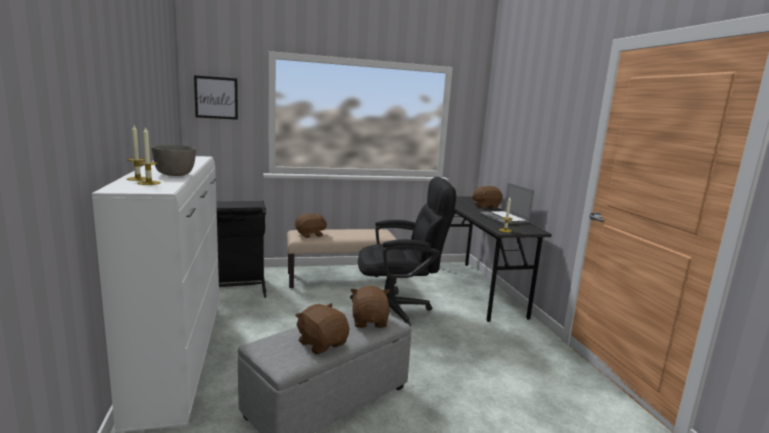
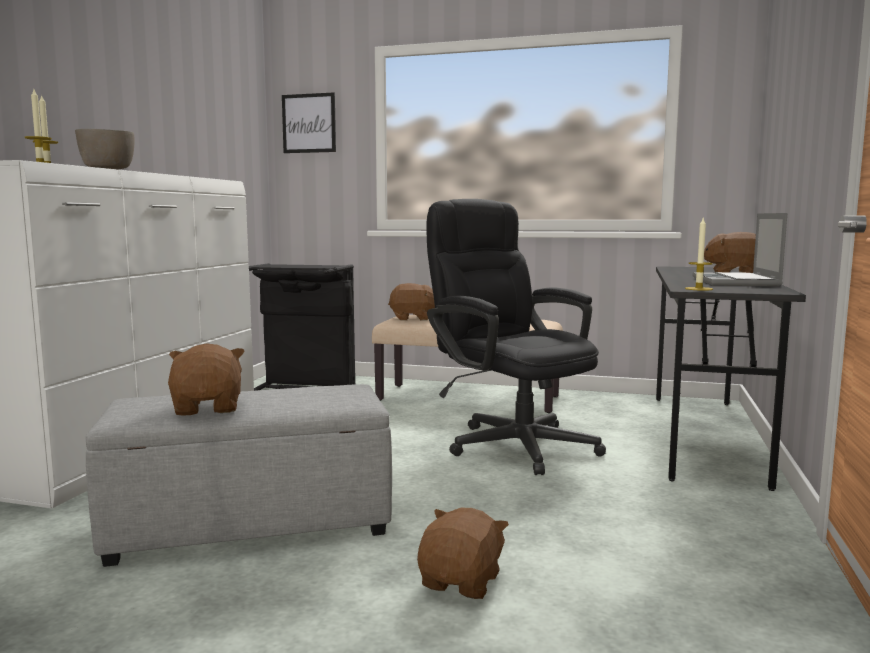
camera: 30 degrees right, 5 degrees down
(370, 321) = (324, 398): brown plush toy -> brown plush toy (462, 582)
(397, 309) = (511, 442): black office chair -> black office chair turned 150 degrees counterclockwise

